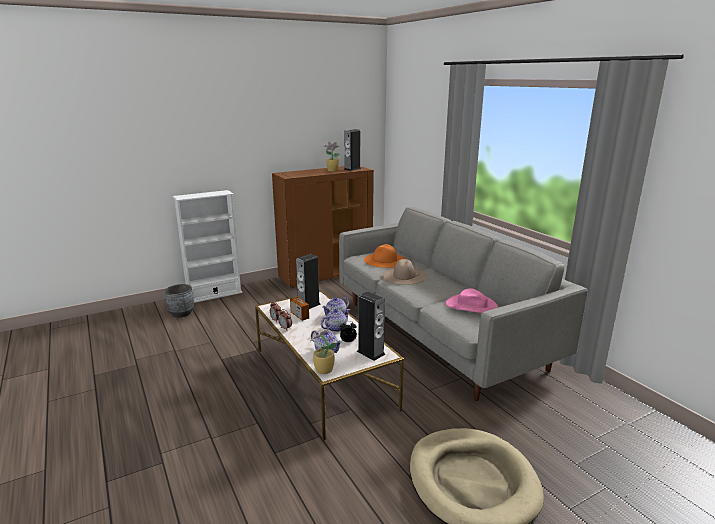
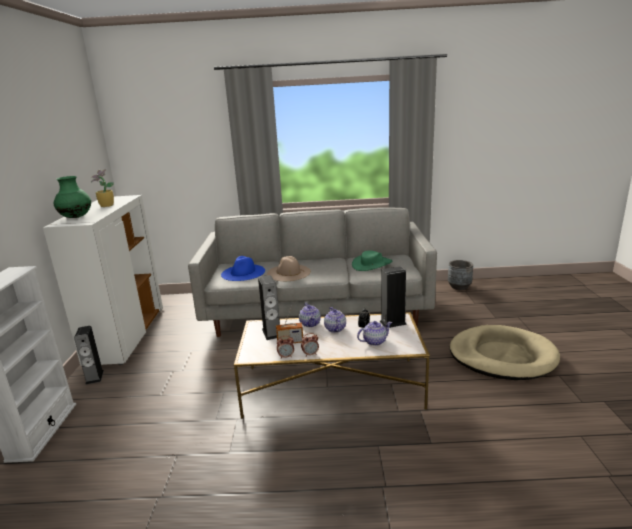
camera: 60 degrees left, 0 degrees up
(181, 313) = (53, 475): grey planter -> grey planter (459, 286)
(297, 172) = (76, 217): none -> green vase
(323, 370) = (407, 349): potted plant -> none
(326, 274) = (126, 335): brown cabinet -> white cabinet
(352, 169) = (119, 199): speaker -> speaker (94, 377)
(384, 260) = (243, 272): orange hat -> blue hat
(471, 306) = (372, 264): pink hat -> green hat

